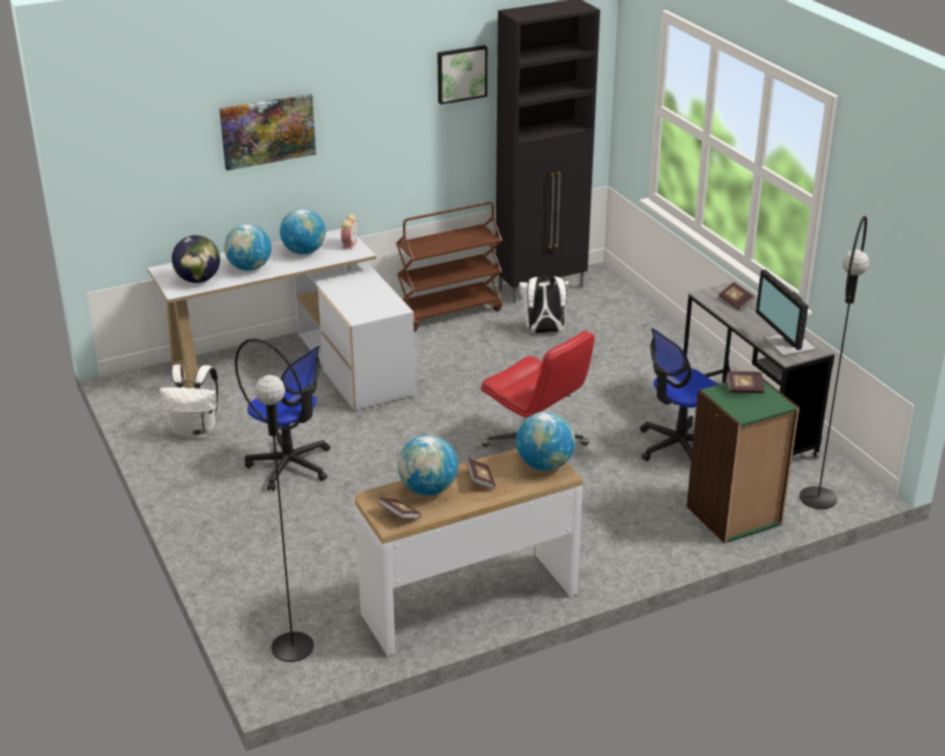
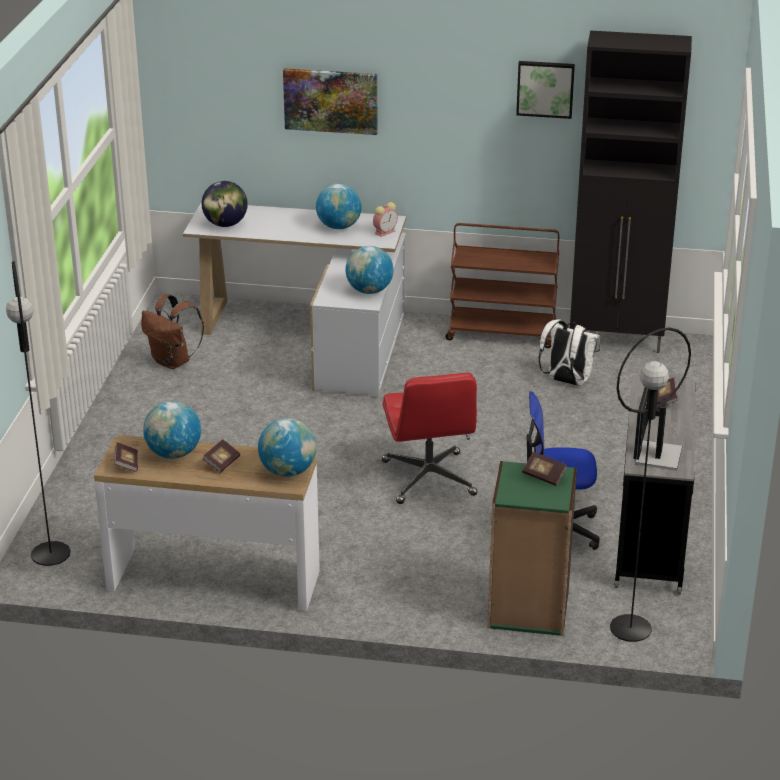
camera: 35 degrees right, 0 degrees up
(196, 431) = (173, 362): white backpack -> brown backpack
(249, 268) = (277, 227): globe -> globe (369, 291)
(290, 465) = (211, 416): office chair -> none

